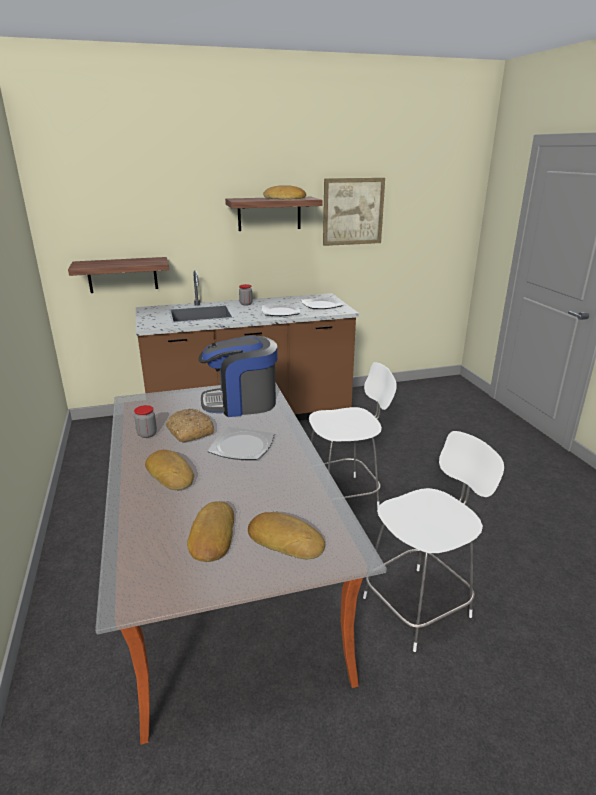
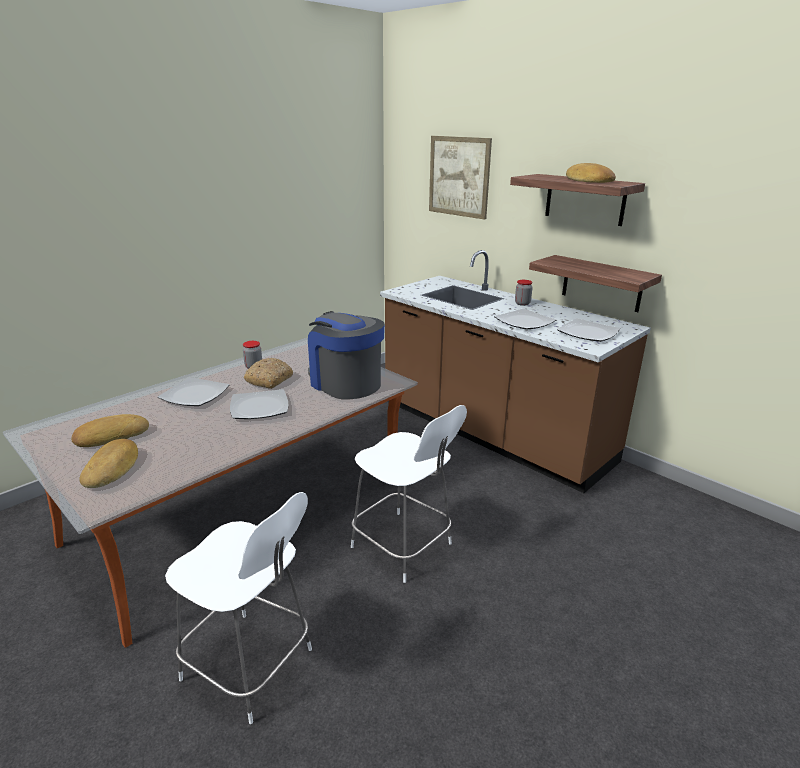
camera: 60 degrees right, 0 degrees up
(122, 275) = (435, 240): shelf -> shelf (602, 283)
(171, 474) = (195, 394): bread -> plate
(353, 211) = (709, 214): picture -> picture (459, 176)

